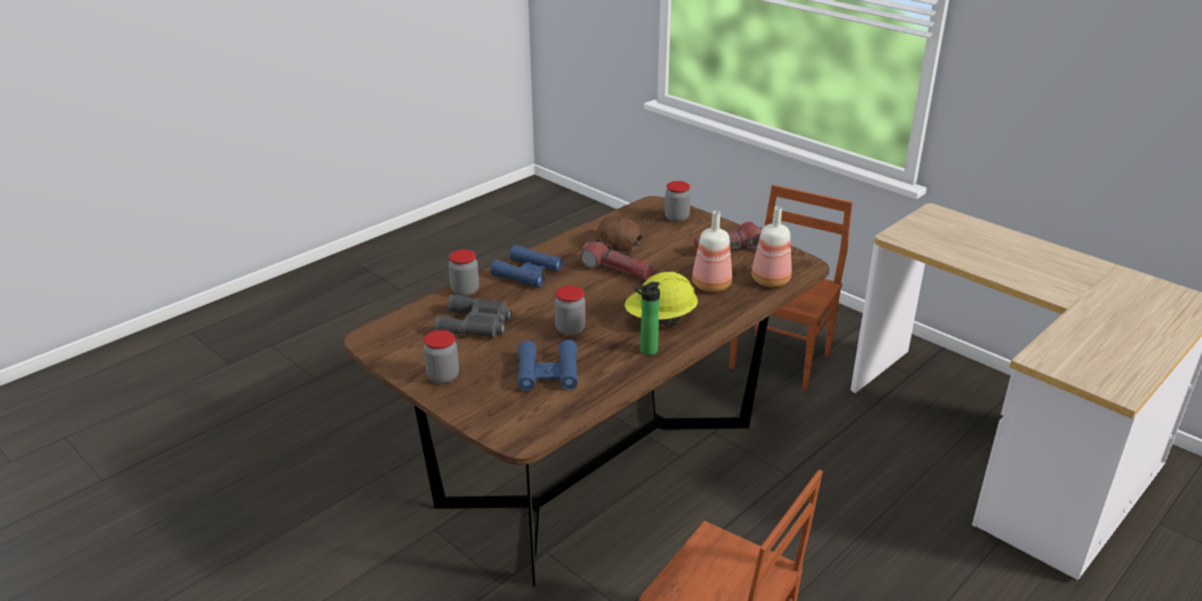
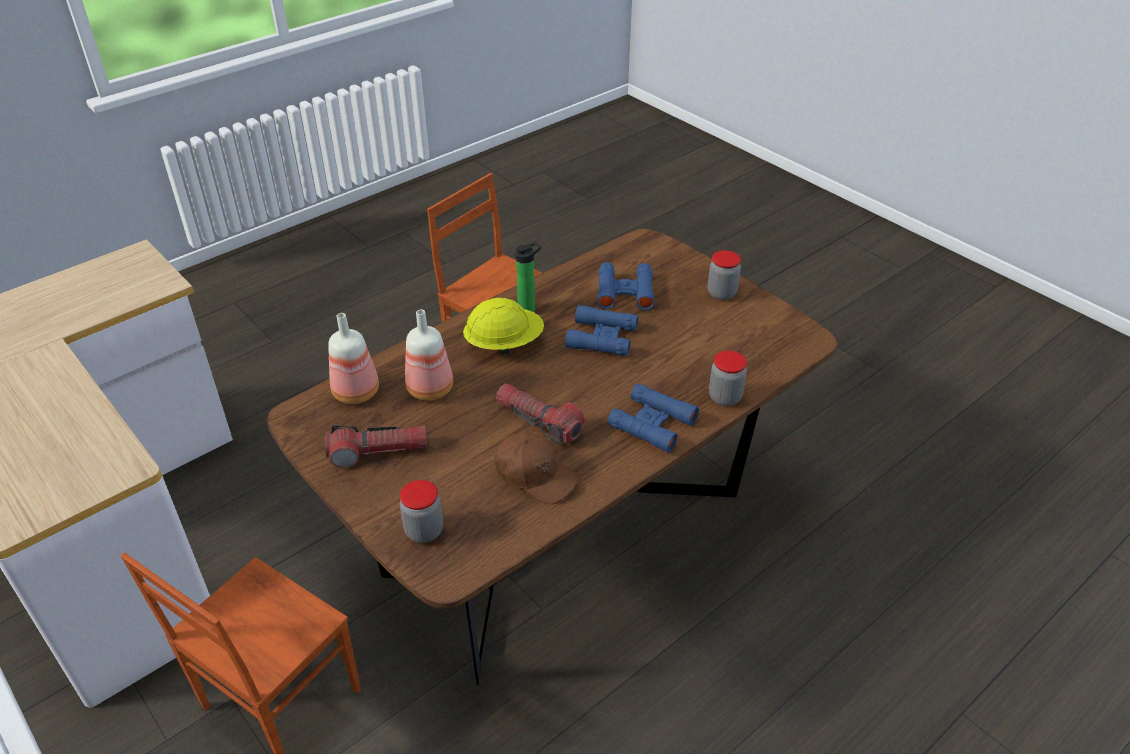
camera: 175 degrees left, 10 degrees up
(477, 324) = (701, 349): grey binoculars -> none
(570, 329) = (602, 337): jar -> blue binoculars

